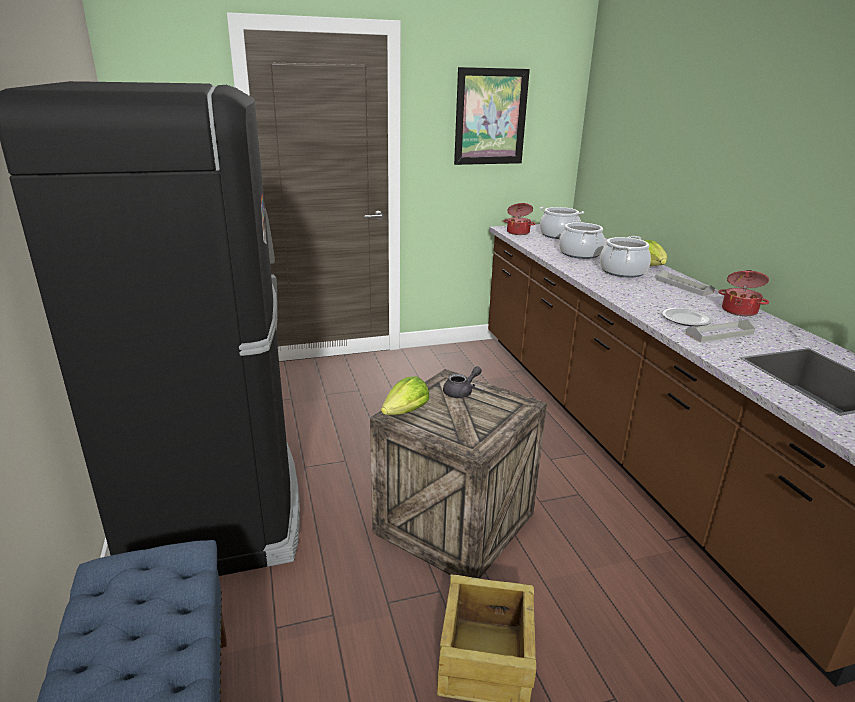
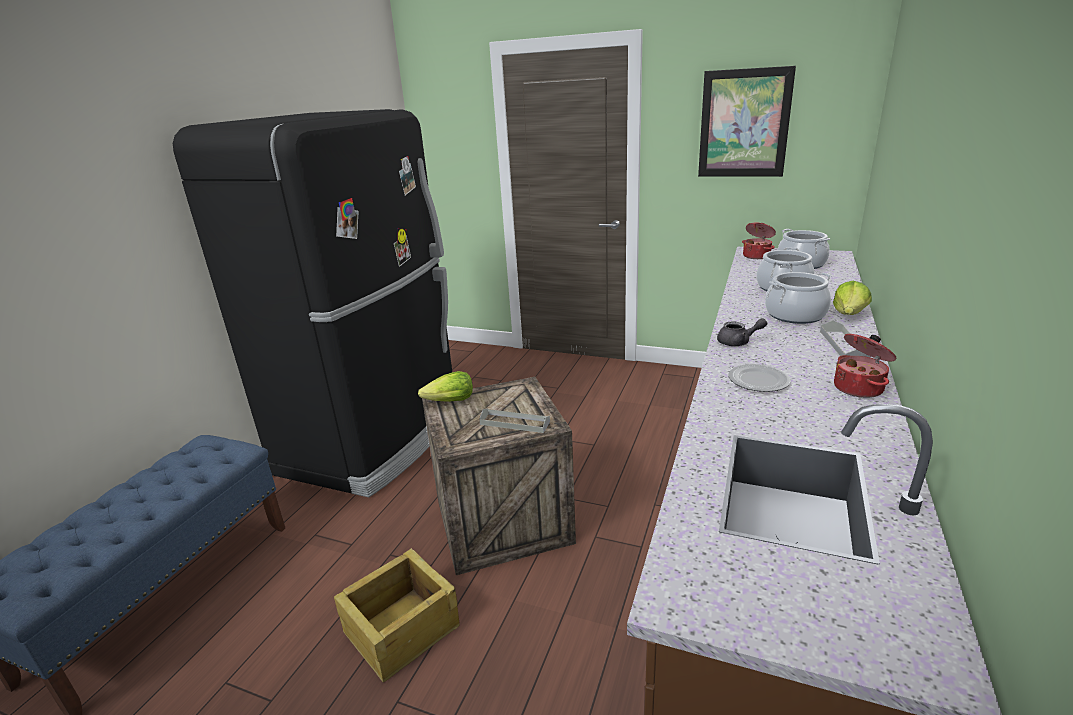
camera: 40 degrees right, 0 degrees up
(461, 392) = (515, 399): grey teapot -> grey teapot (738, 342)
(719, 334) = (766, 406): grey tray -> grey tray (514, 423)

